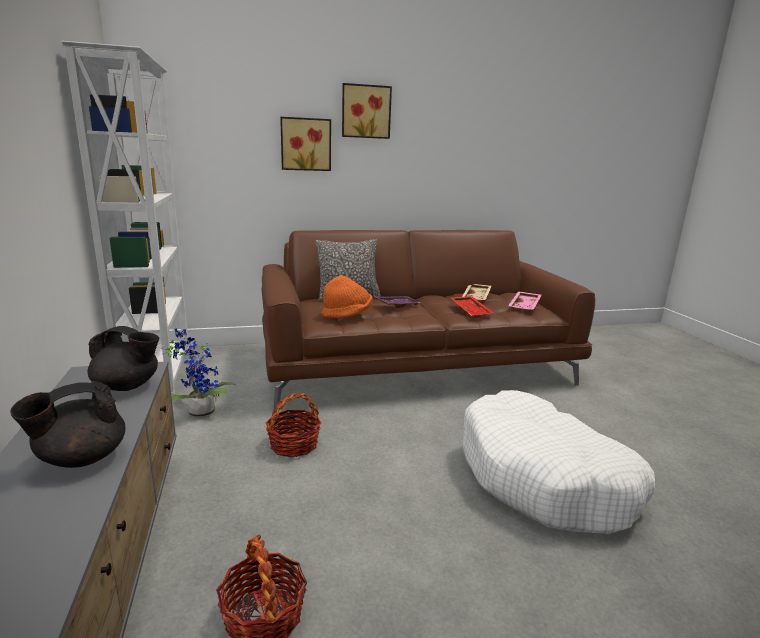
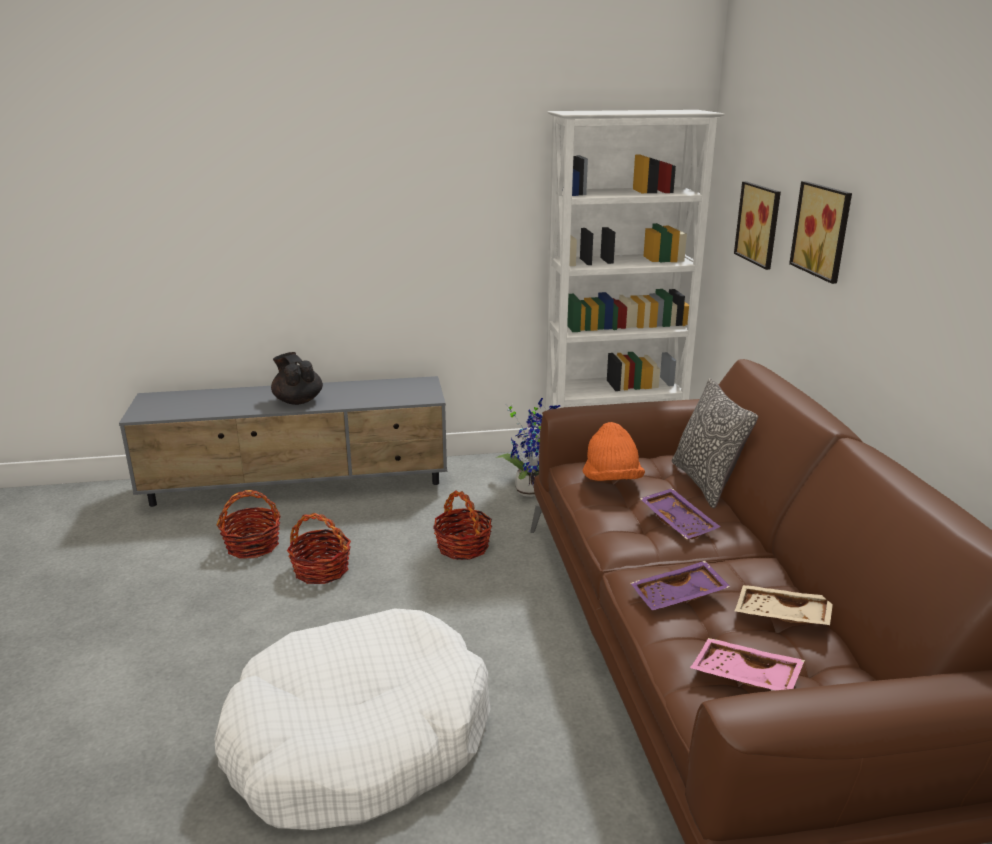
camera: 95 degrees right, 5 degrees up
(127, 386) = (396, 397): black teapot -> none
(329, 533) = (321, 570): none -> basket
(365, 111) = (899, 185): picture -> picture (761, 224)
(471, 311) = (679, 596): red tray -> purple tray

